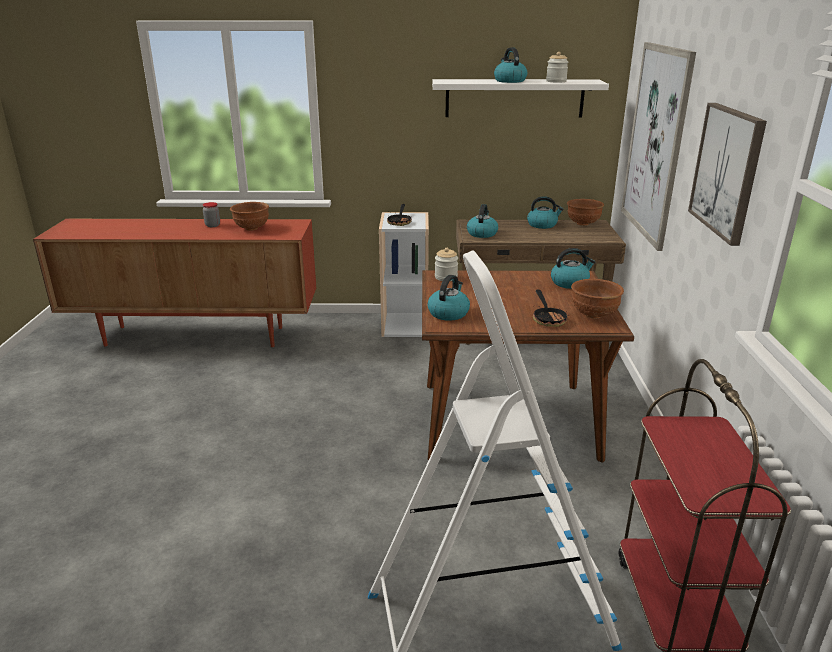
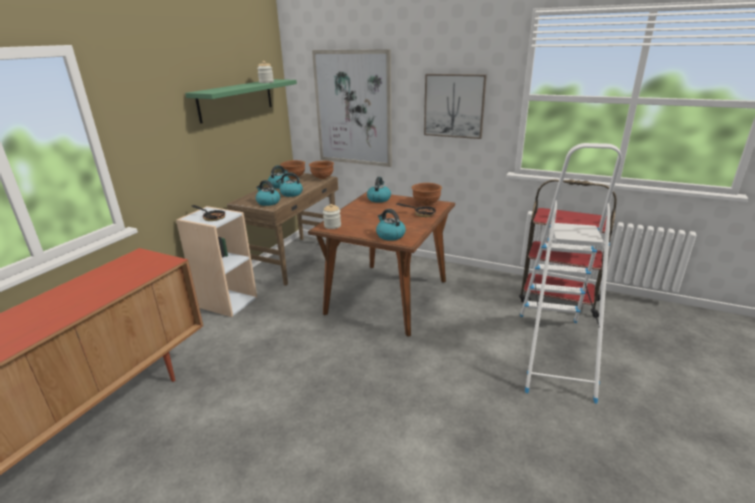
camera: 65 degrees left, 0 degrees up
(212, 225) = (59, 299): jar -> none
(251, 228) = (112, 278): brown bowl -> brown bowl (322, 178)
(509, 81) = (242, 86): kettle -> kettle (291, 194)
(514, 98) = (236, 100): white shelf -> green shelf

